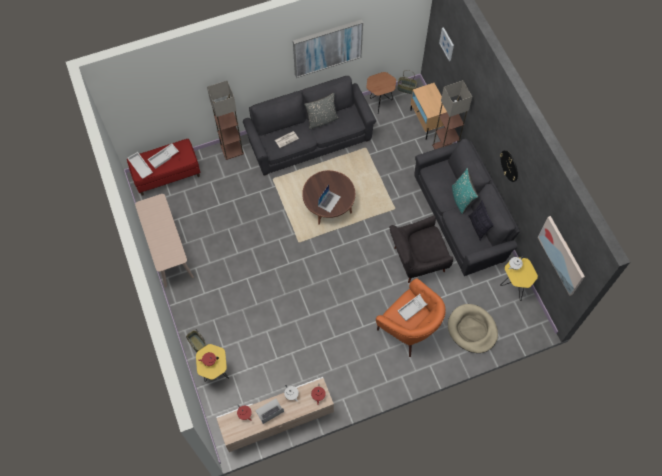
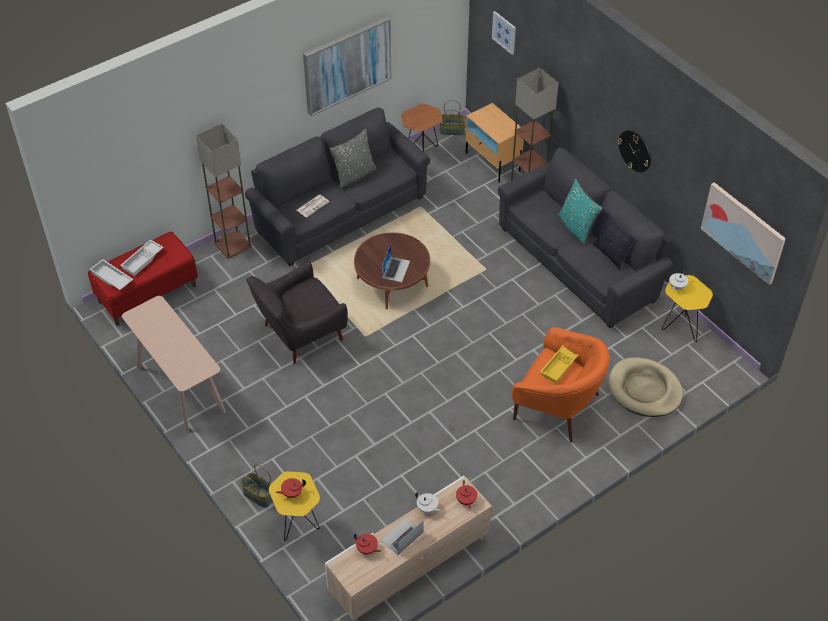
camera: 15 degrees left, 15 degrees down
(413, 308) = (560, 365): white tray -> yellow tray
(416, 260) = (537, 324): grey armchair -> grey armchair (299, 334)

